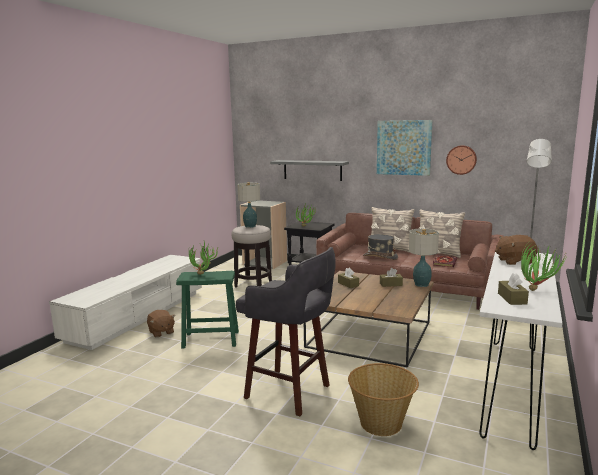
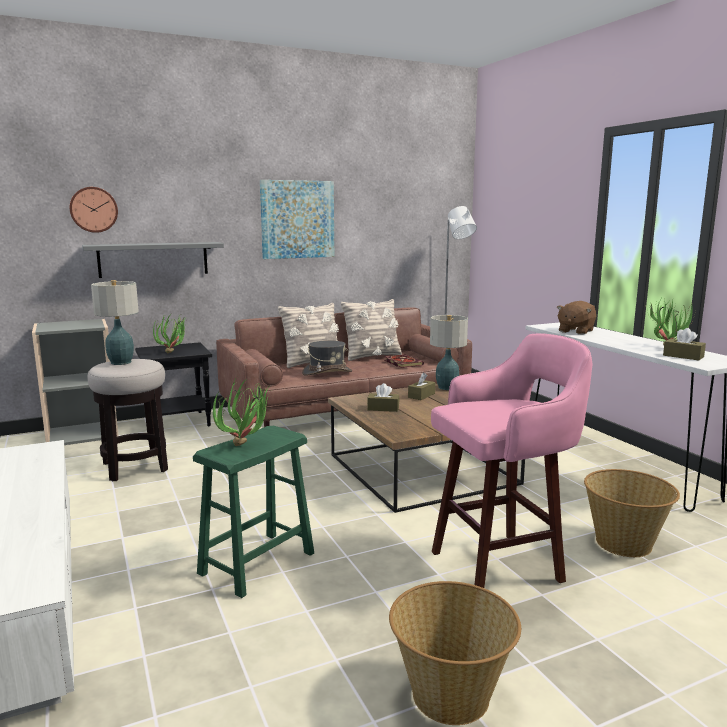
camera: 50 degrees left, 0 degrees up
(161, 332) = (143, 596): brown plush toy -> none
(161, 417) = (451, 696): none -> basket
(290, 393) = (501, 566): grey stool -> pink stool
(461, 159) = (368, 234): wall clock -> wall clock (93, 209)

